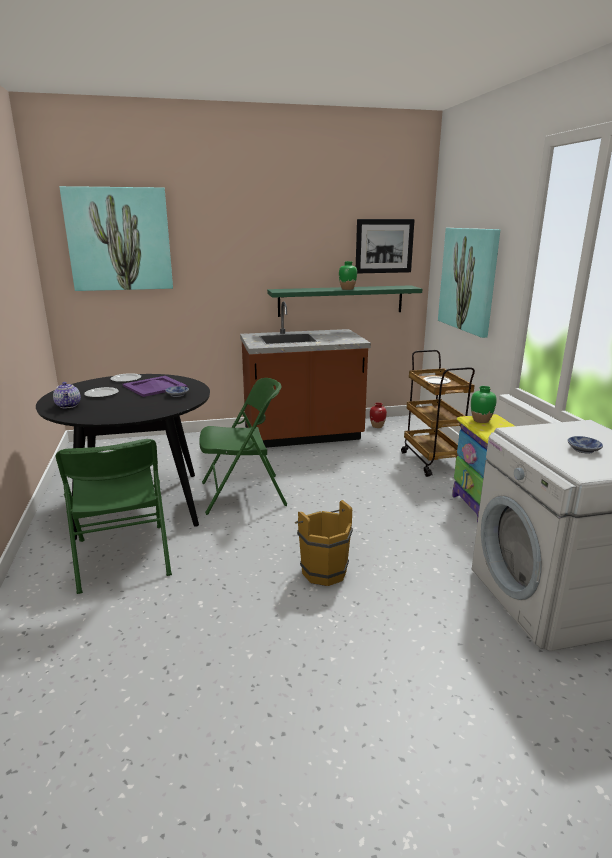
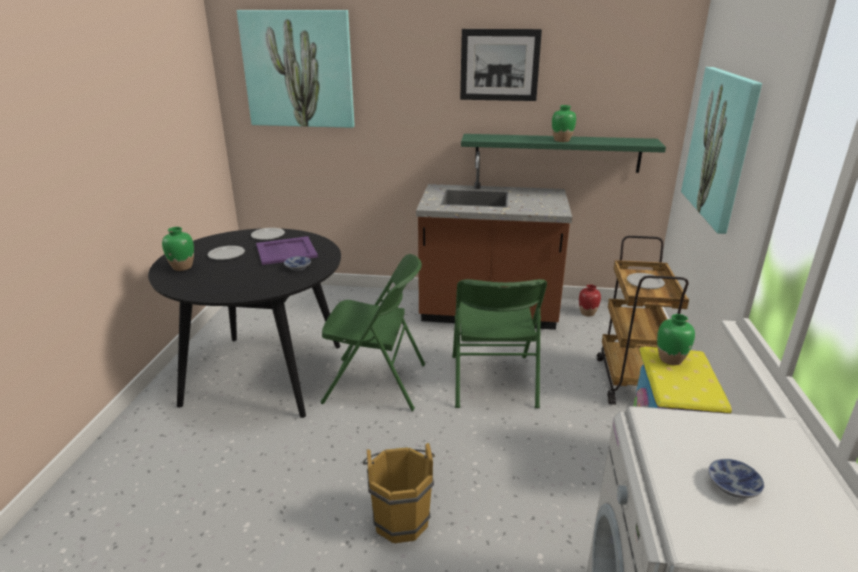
camera: 20 degrees right, 5 degrees up
(69, 405) = (182, 267): teapot -> green vase
(122, 557) = (209, 441): green chair -> green chair (492, 381)
(384, 246) = (622, 85): picture -> picture (499, 65)

